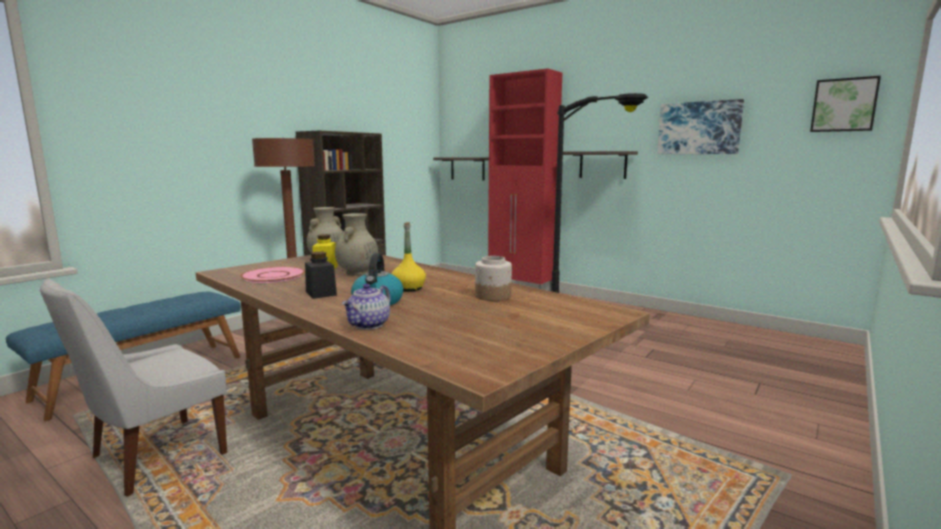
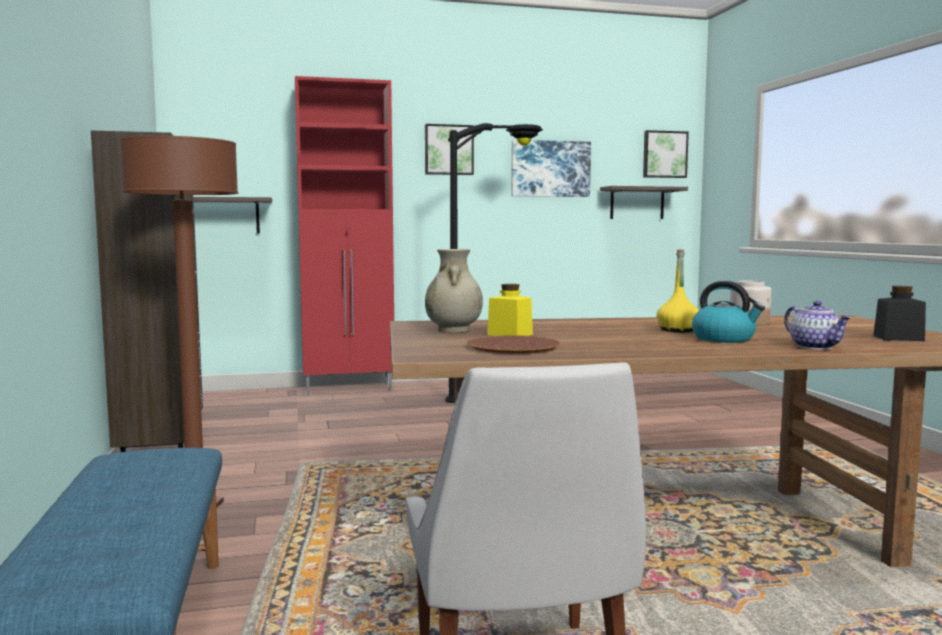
camera: 50 degrees left, 5 degrees down
(273, 276) = (513, 347): pink plate -> brown plate
(321, 293) = (653, 344): black jar -> black jar (898, 338)
(357, 273) = (564, 331): beige vase -> none
(603, 165) = (446, 208): shelf -> shelf (637, 203)
(607, 117) = (448, 150): none -> picture

